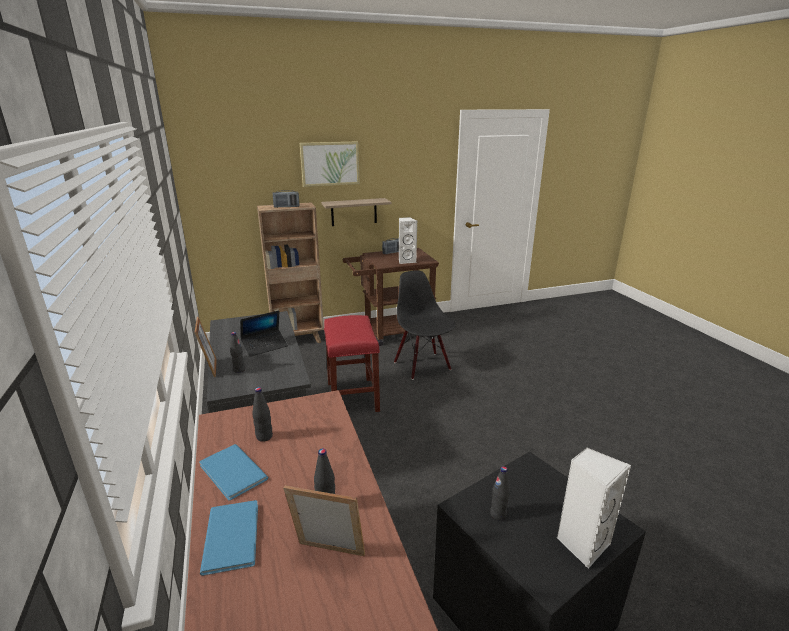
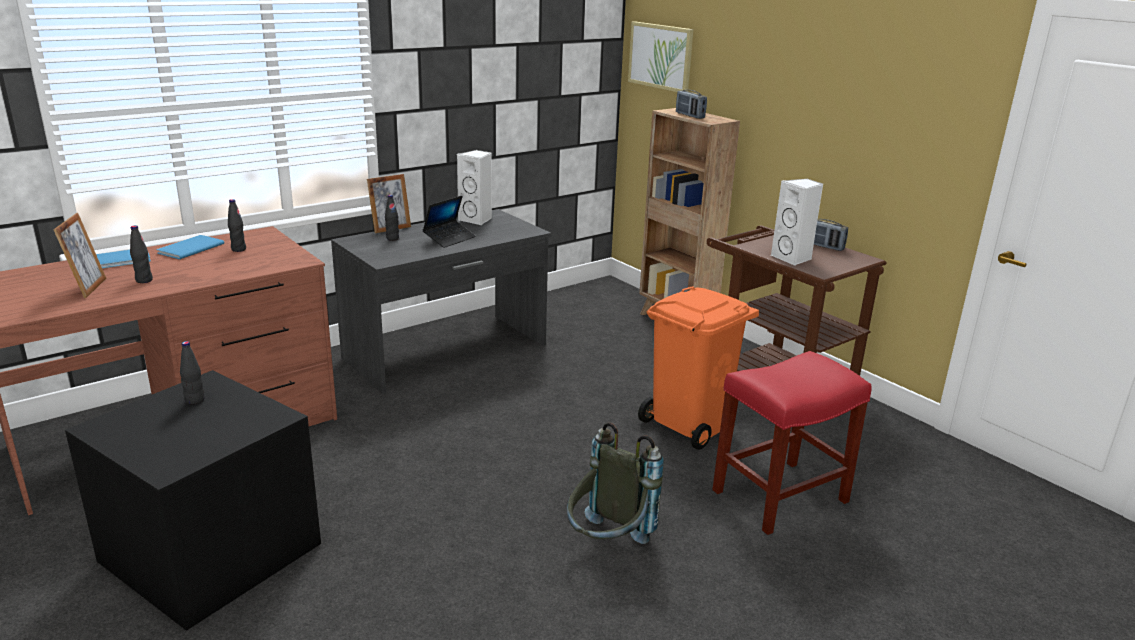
camera: 70 degrees right, 0 degrees up
(265, 346) = (449, 239): laptop -> laptop turned 90 degrees counterclockwise
(330, 163) = (781, 66): picture -> picture (660, 56)
(353, 397) = (560, 385): red stool -> red stool (779, 497)
(354, 212) = (800, 156): shelf -> none
(423, 365) = (690, 425): black chair -> orange trash can
(528, 416) = (607, 545): none -> grey backpack
(582, 543) = (146, 447): white speaker -> white speaker (477, 220)

